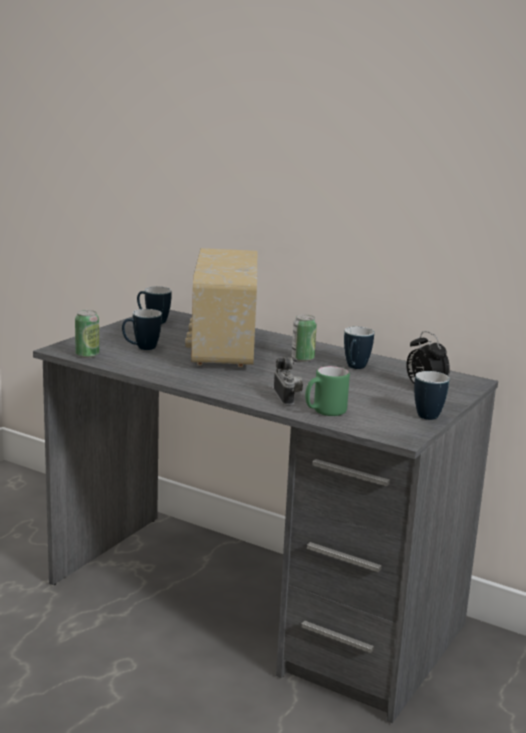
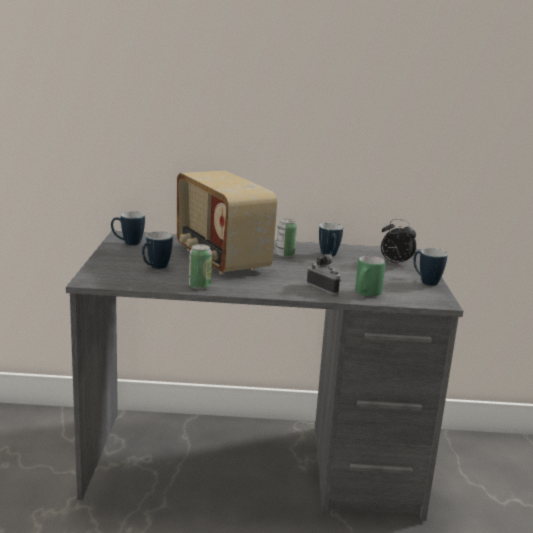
camera: 30 degrees left, 0 degrees up
(87, 355) = (120, 282): can -> can (199, 286)

